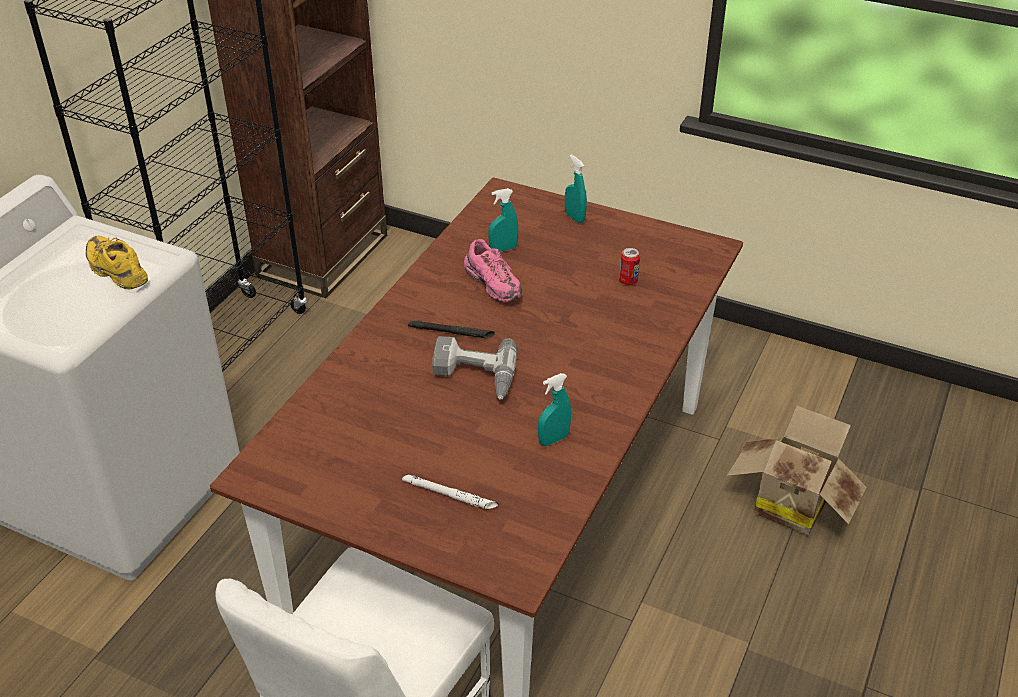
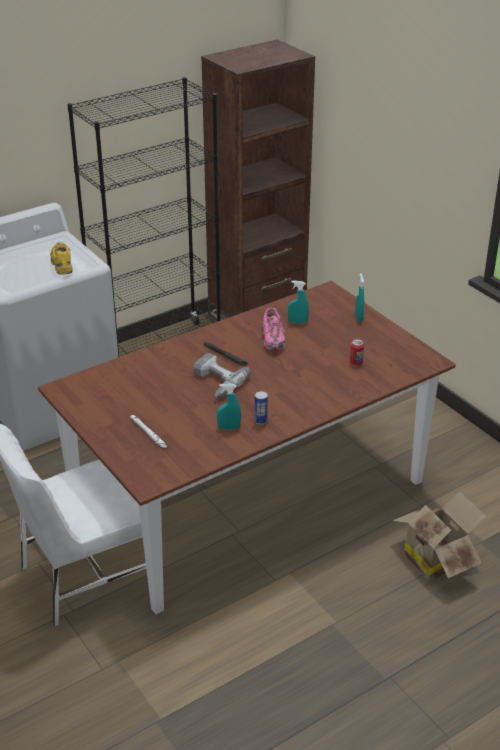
camera: 30 degrees right, 5 degrees down
(586, 412) = (261, 421): none -> can

